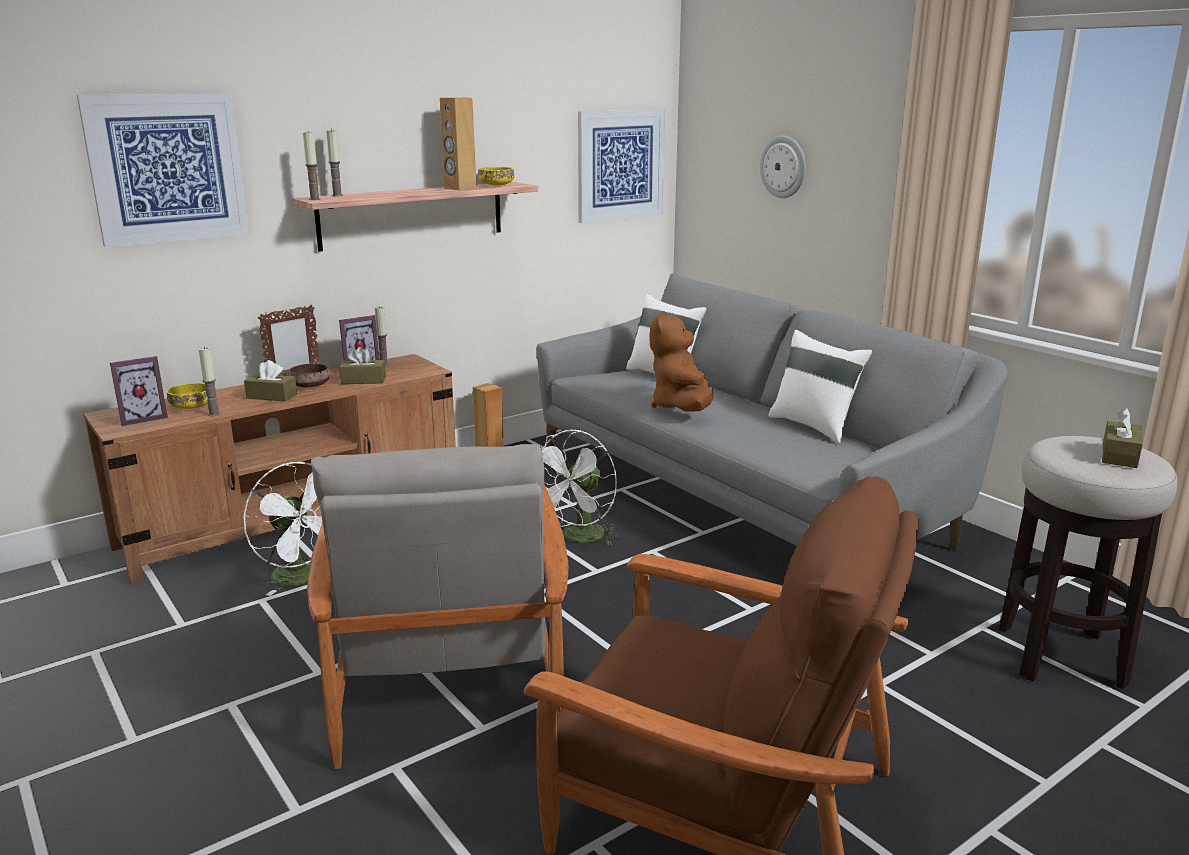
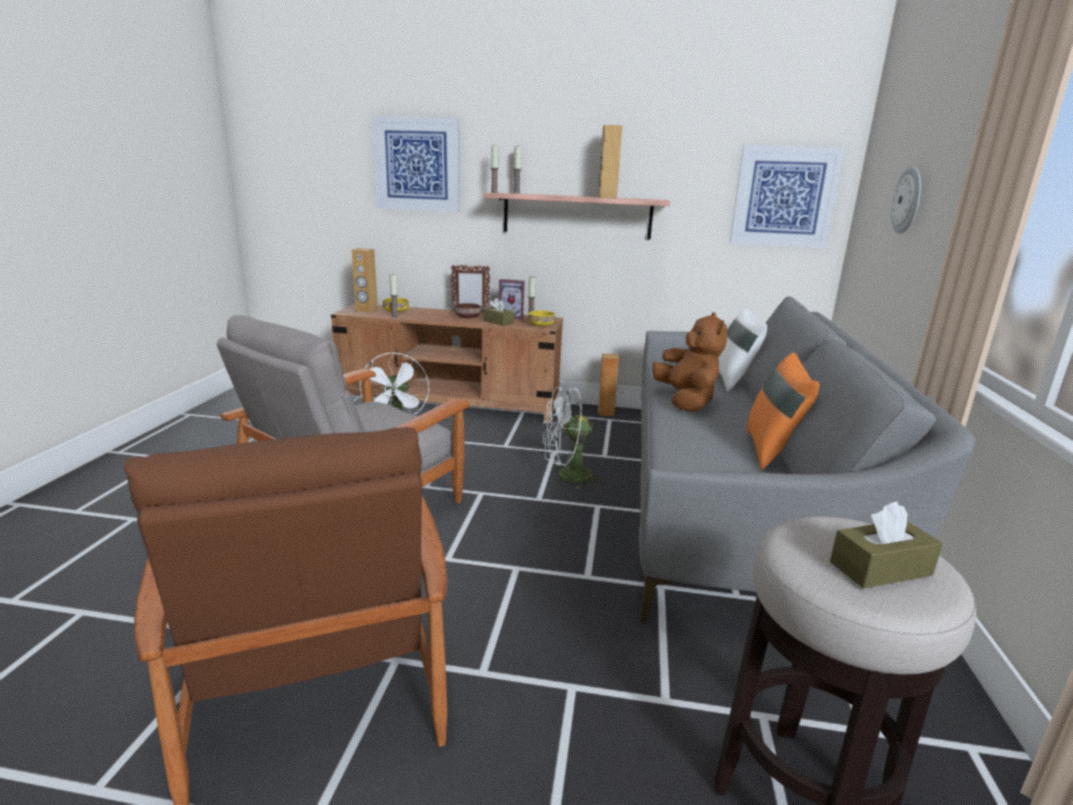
camera: 45 degrees right, 0 degrees up
(142, 418) = (366, 310): picture frame -> brown speaker
(271, 396) = (438, 317): brown tissue box -> none
(496, 185) = (641, 199): yellow bowl -> yellow bowl (541, 325)
(681, 408) = (686, 401): brown plush toy -> brown plush toy turned 120 degrees clockwise
(814, 426) = (772, 451): white pillow -> orange pillow

